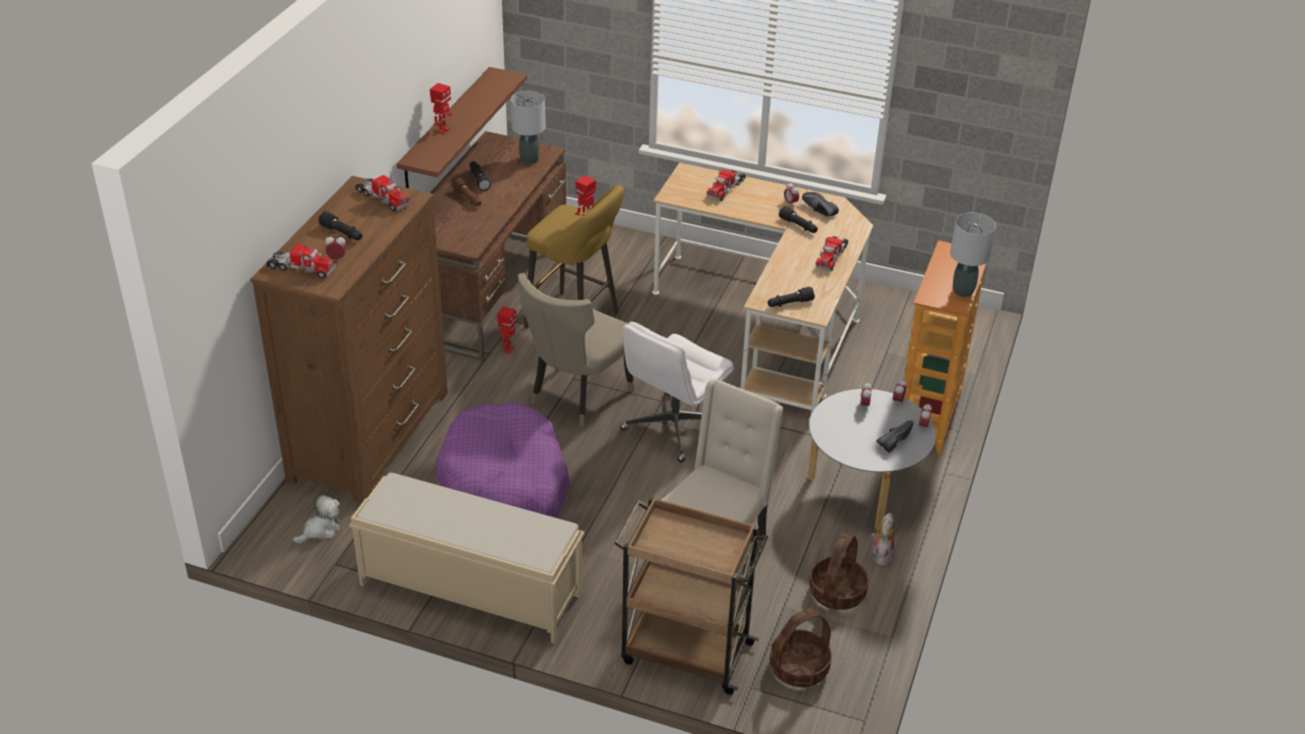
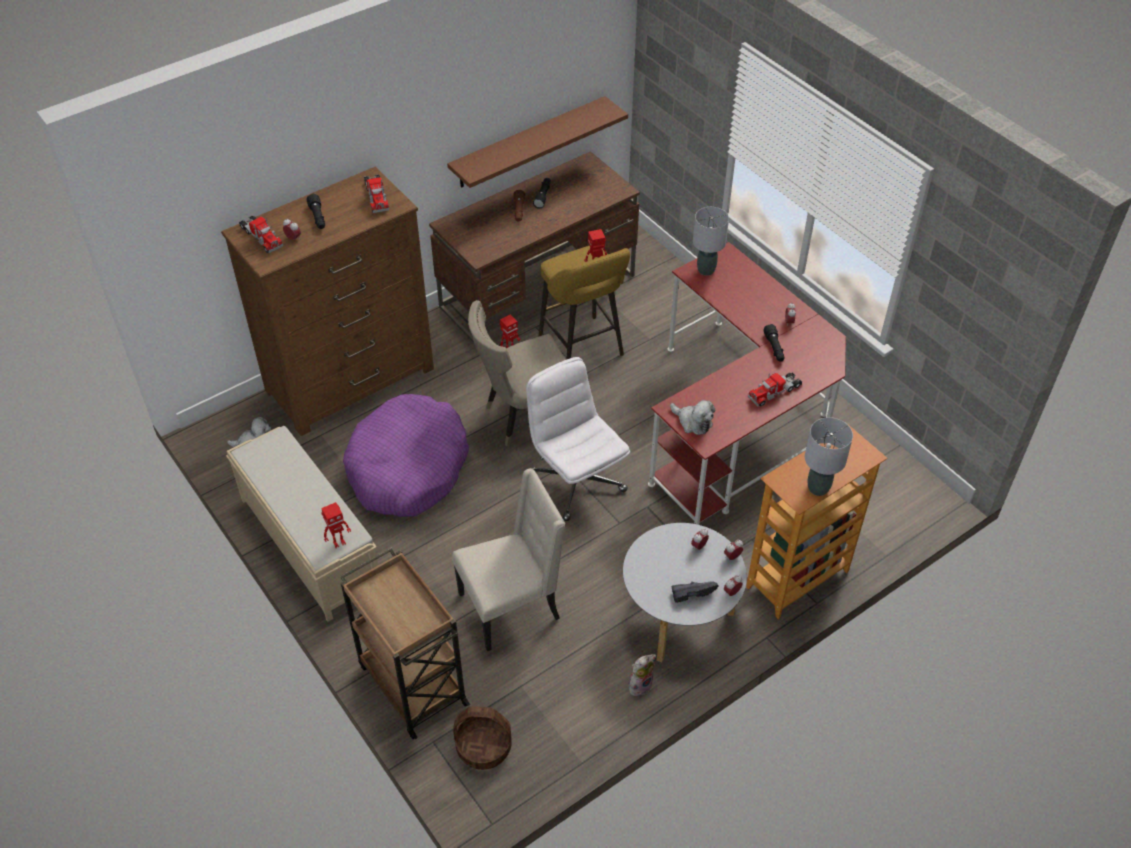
camera: 35 degrees right, 10 degrees up
(443, 131) = (510, 145): toy robot -> toy robot (339, 542)
(529, 160) = (599, 192): grey table lamp -> grey table lamp (705, 270)
(674, 428) = (575, 481): white office chair -> white office chair turned 75 degrees clockwise
(726, 188) = (744, 284): toy truck -> none
(770, 325) = (740, 423): beige desk -> red desk
(789, 303) = (693, 422): black flashlight -> plush toy
(817, 211) = (805, 341): black shoe -> none
(837, 593) = (573, 699): basket -> none

